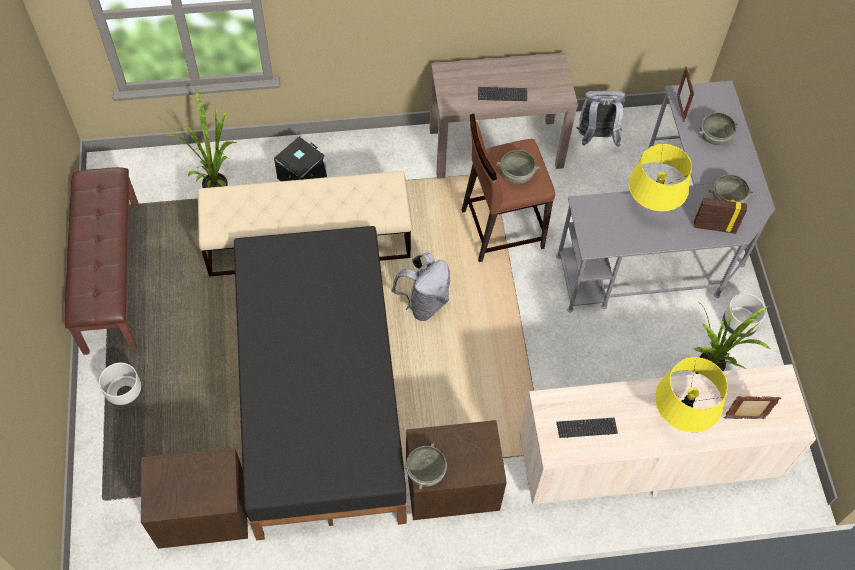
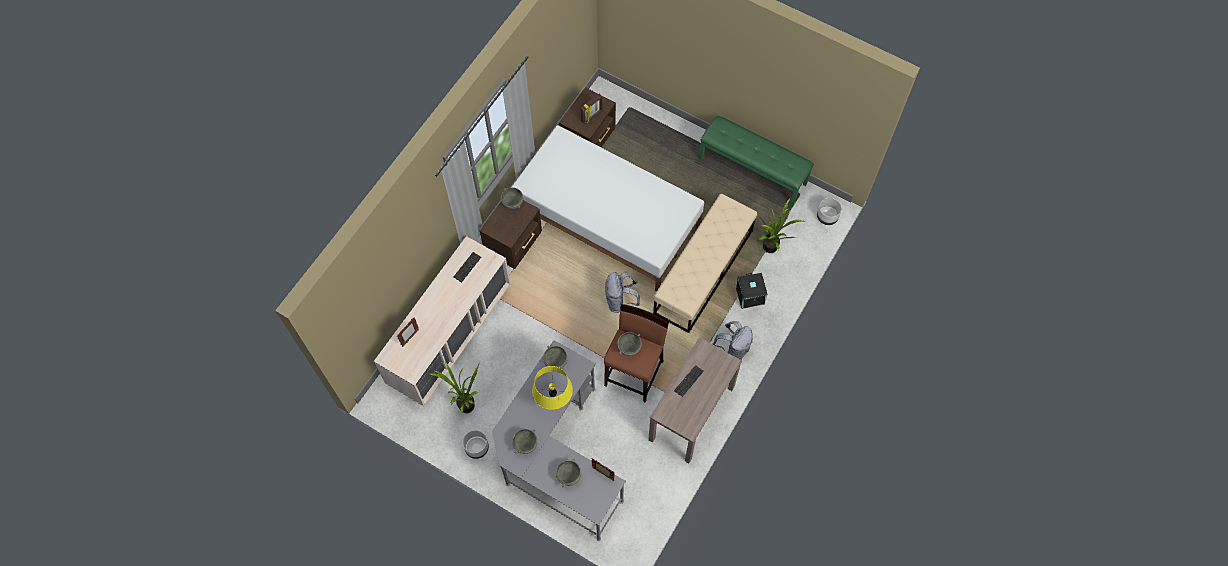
camera: 130 degrees right, 5 degrees up
(111, 276) = (753, 171): brown bench -> green bench
(125, 393) = (677, 142): grey planter -> grey planter (827, 217)
(319, 397) = (607, 219): black bed -> white bed
(596, 137) = (655, 478): grey backpack -> grey backpack (733, 350)
(606, 238) = (555, 361): none -> grey bowl
(679, 418) = (436, 310): yellow table lamp -> none
(714, 227) = (515, 421): picture frame -> picture frame (592, 116)

